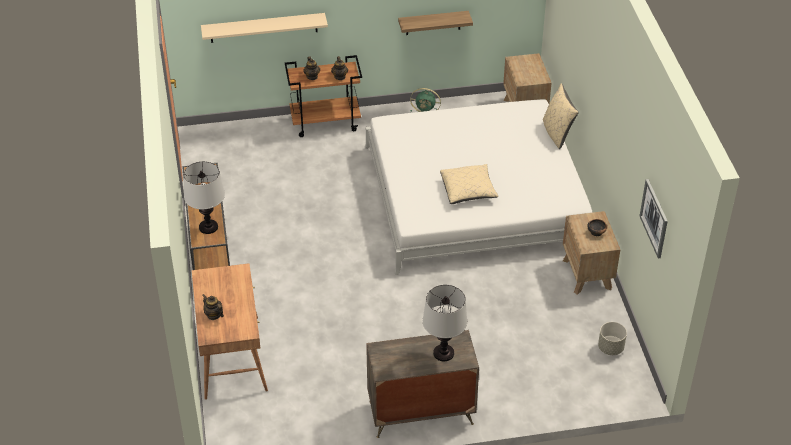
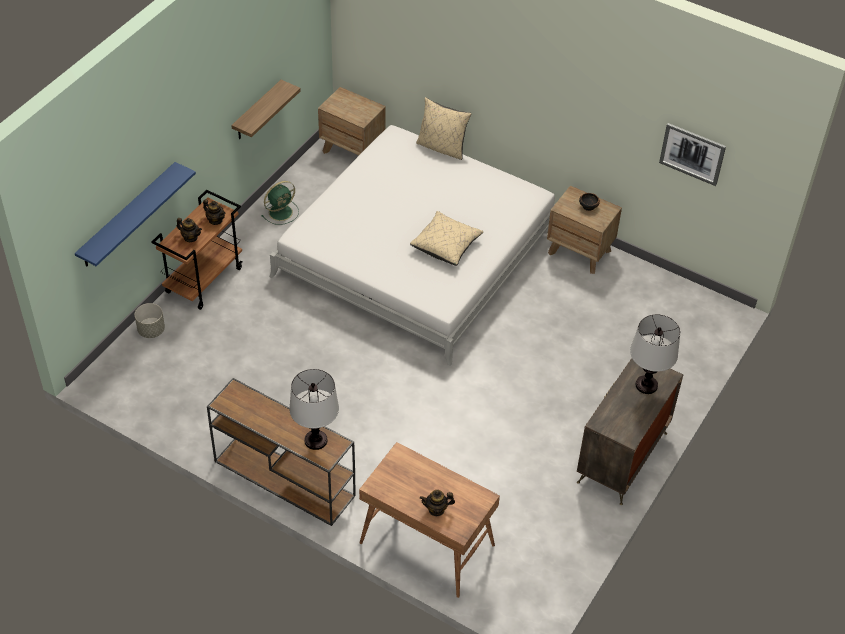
camera: 50 degrees left, 5 degrees up
(263, 28) = (128, 215): beige shelf -> blue shelf
(610, 348) = (670, 295): grey planter -> grey planter (151, 330)

